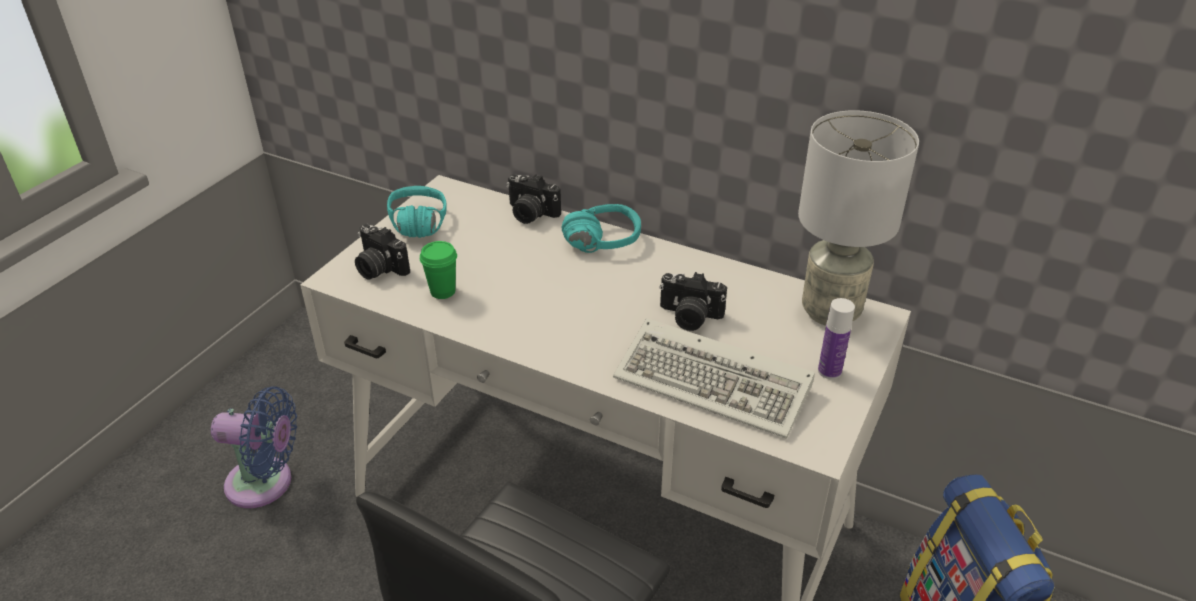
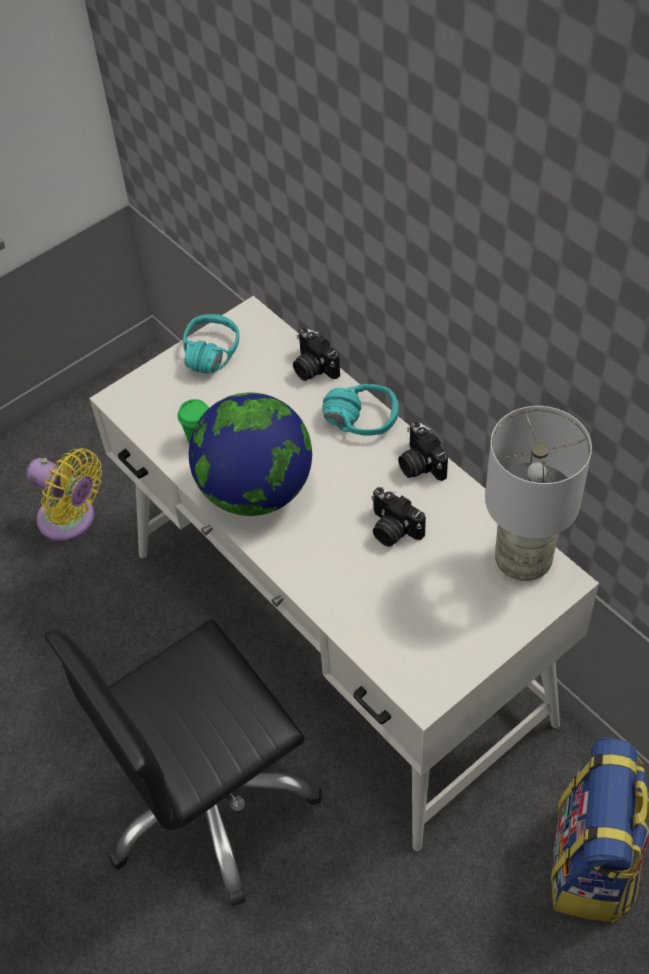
camera: 25 degrees right, 15 degrees up
(266, 483) = (71, 520): blue fan -> yellow fan
(379, 268) = (157, 398): camera -> camera (419, 464)
(528, 319) = (256, 490): none -> globe
(717, 383) = (378, 607): keyboard -> none
(829, 371) = (481, 625): bottle -> none

